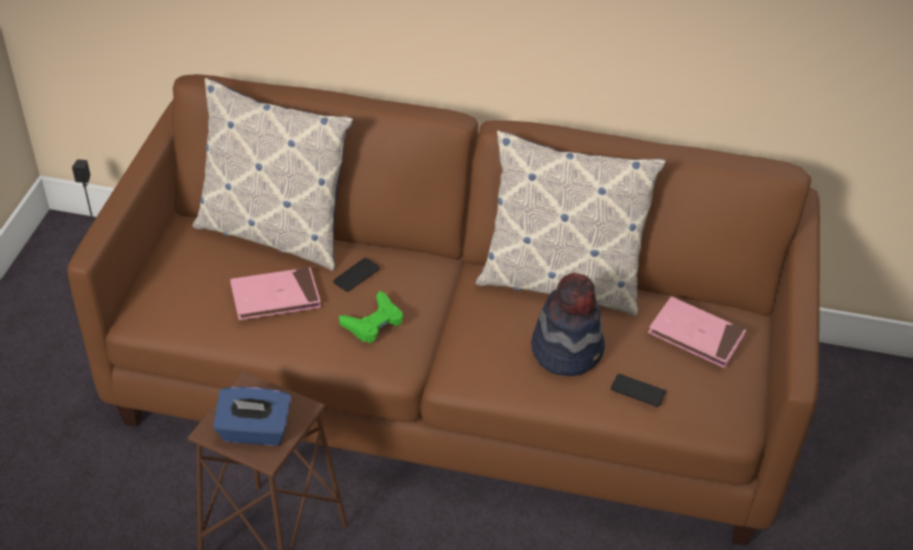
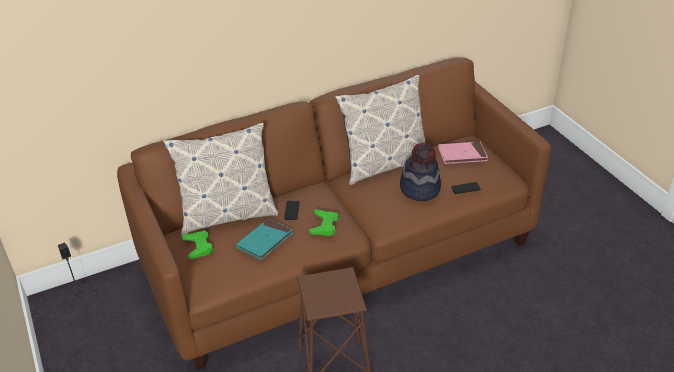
camera: 35 degrees left, 5 degrees down
(191, 255) = (198, 247): none -> green game controller
(254, 431) = (336, 297): blue tissue box -> none
(275, 297) = (265, 241): pink book -> turquoise book

